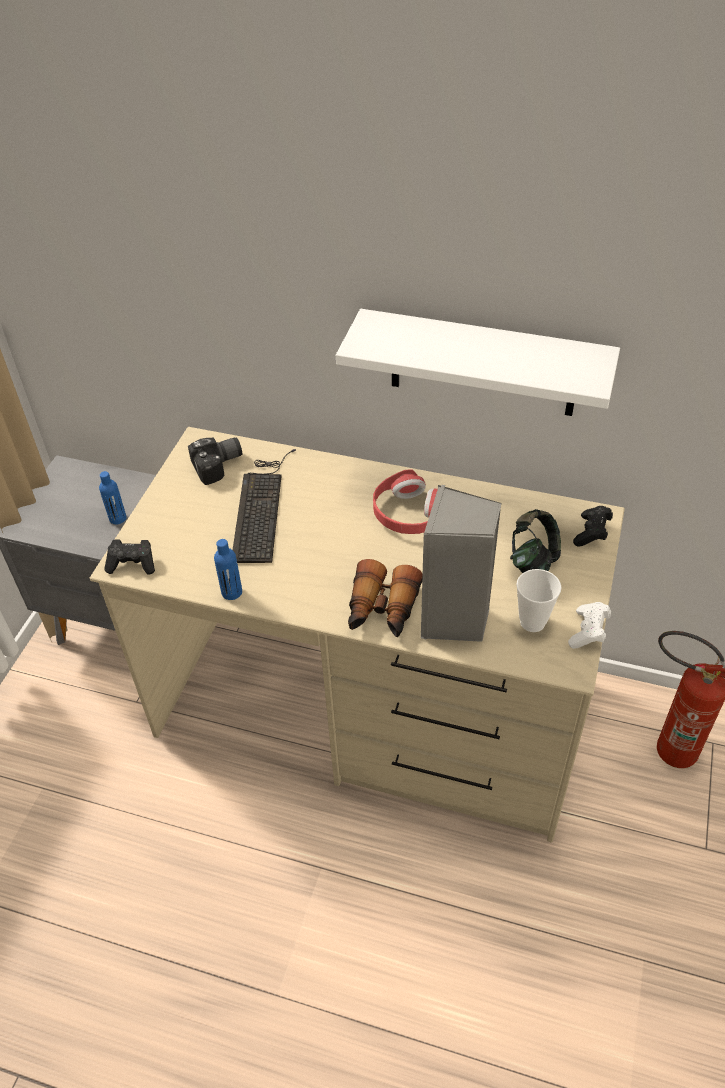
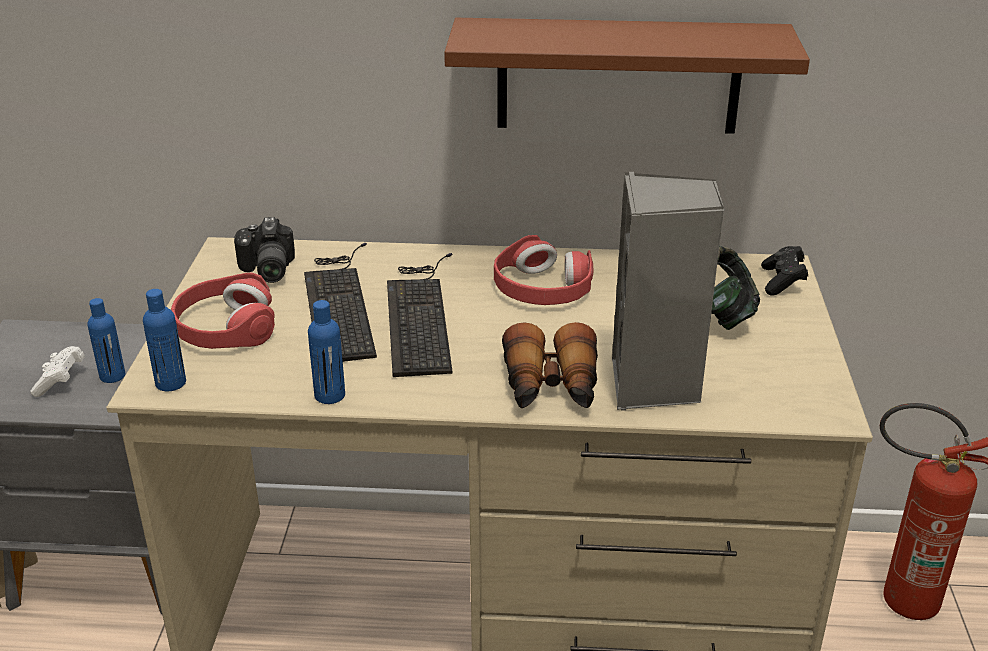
camera: 15 degrees left, 15 degrees down
(133, 564) = (171, 383): black game controller -> blue bottle
(179, 518) = (225, 328): none -> red headphones
(219, 466) = (265, 270): camera -> camera turned 120 degrees clockwise
(313, 526) = (420, 314): none -> keyboard
(483, 364) = (618, 76): white shelf -> brown shelf
(532, 622) = (756, 375): cup -> none
(588, 632) = (831, 375): white game controller -> white game controller (61, 381)

